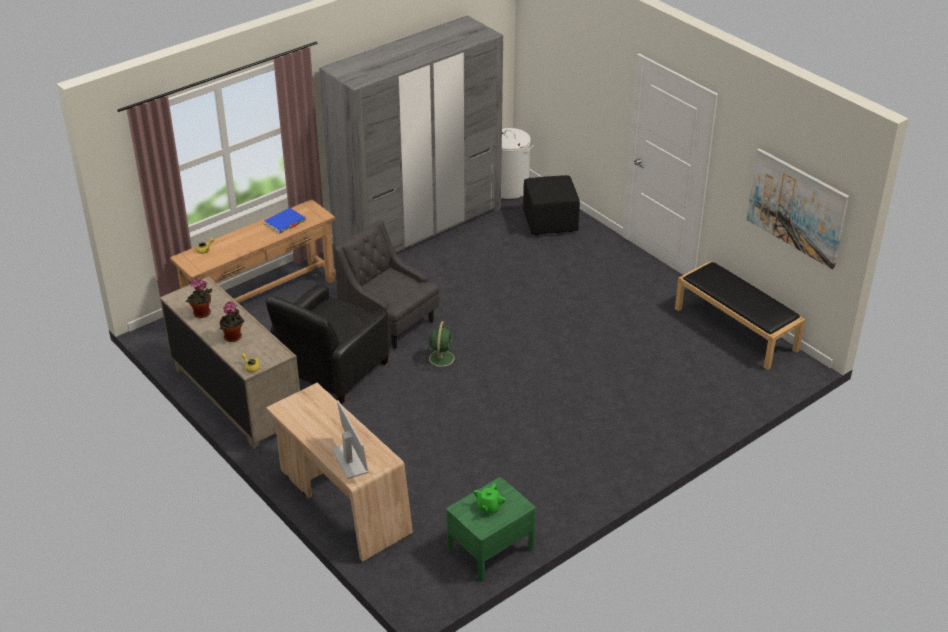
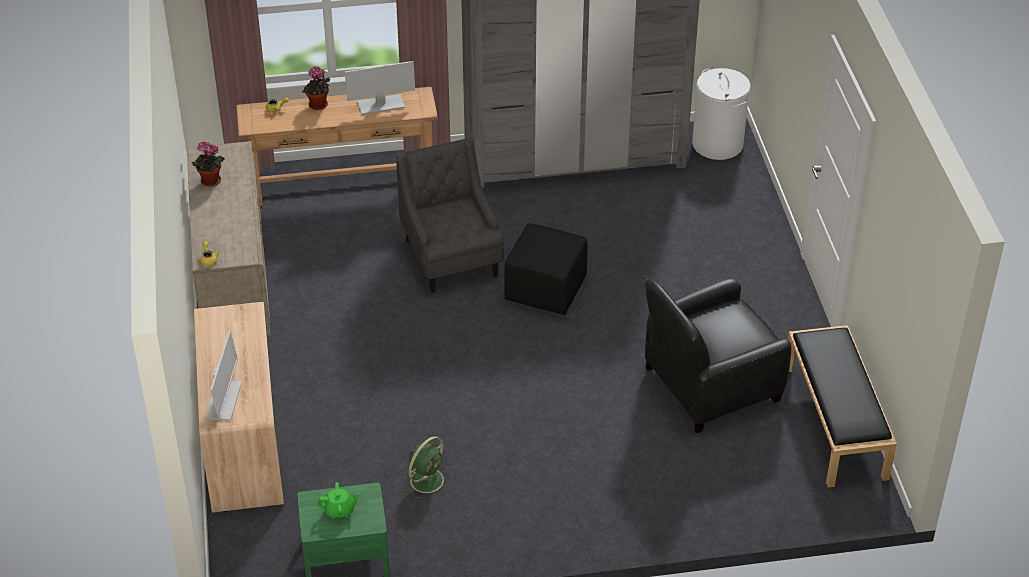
camera: 30 degrees right, 5 degrees up
(234, 338) = (218, 220): potted plant -> potted plant (318, 106)
(285, 222) = (380, 105): blue book -> monitor
(331, 369) = (348, 291): black armchair -> black armchair (710, 385)
(441, 357) = (472, 322): green fan -> green fan (428, 479)
(489, 507) = (339, 510): green teapot -> green teapot turned 150 degrees counterclockwise
(549, 222) = (729, 204): black ottoman -> black ottoman (545, 289)
(796, 207) = (907, 300): picture -> none

